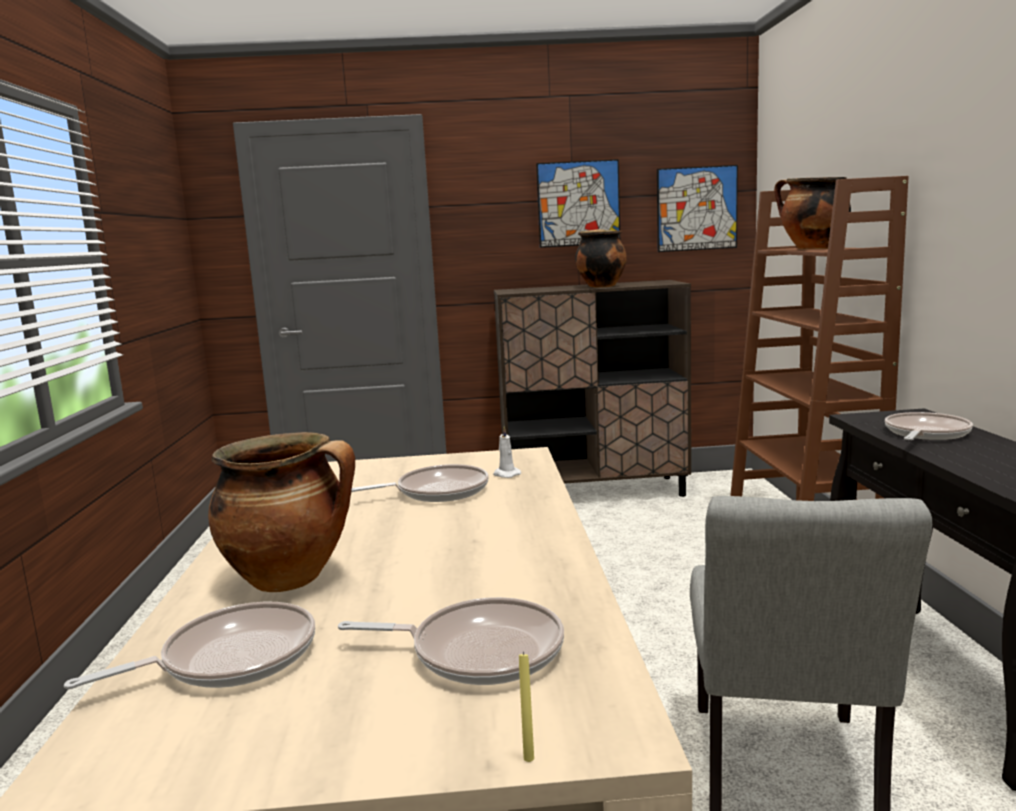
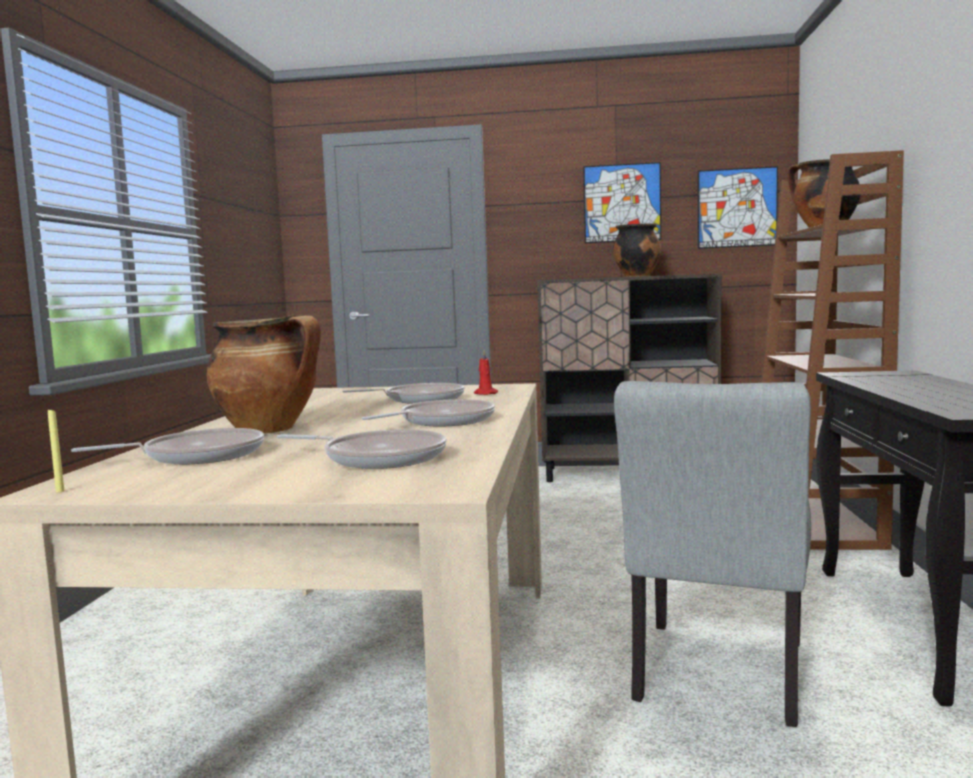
camera: 10 degrees right, 5 degrees down
(505, 474) = (485, 394): white candle -> red candle
(528, 758) = (370, 494): yellow candle -> yellow candle (60, 491)
(925, 434) = (895, 382): frying pan -> frying pan (442, 421)

